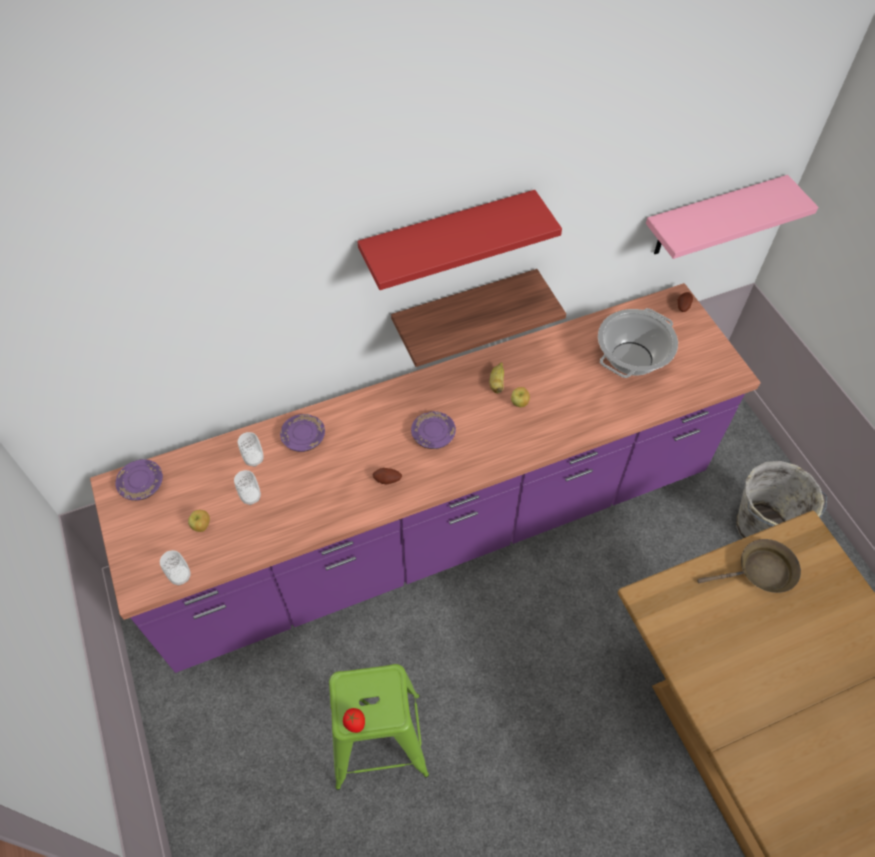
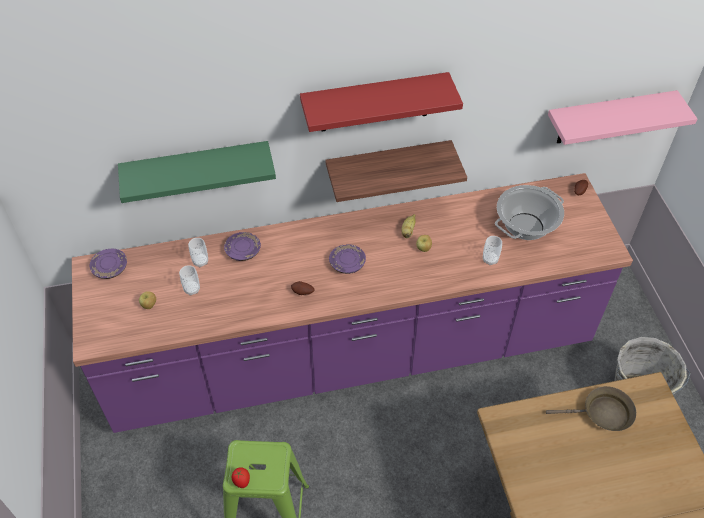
camera: 10 degrees right, 5 degrees down
(180, 576) = (125, 340): cup -> cup (490, 259)
(236, 350) = (197, 170): none -> green shelf

